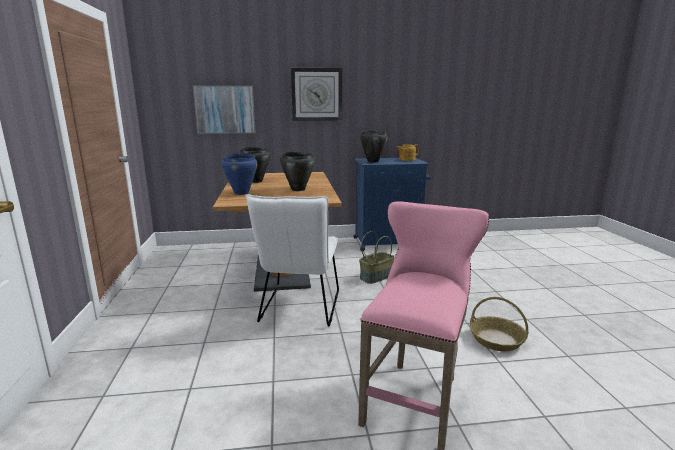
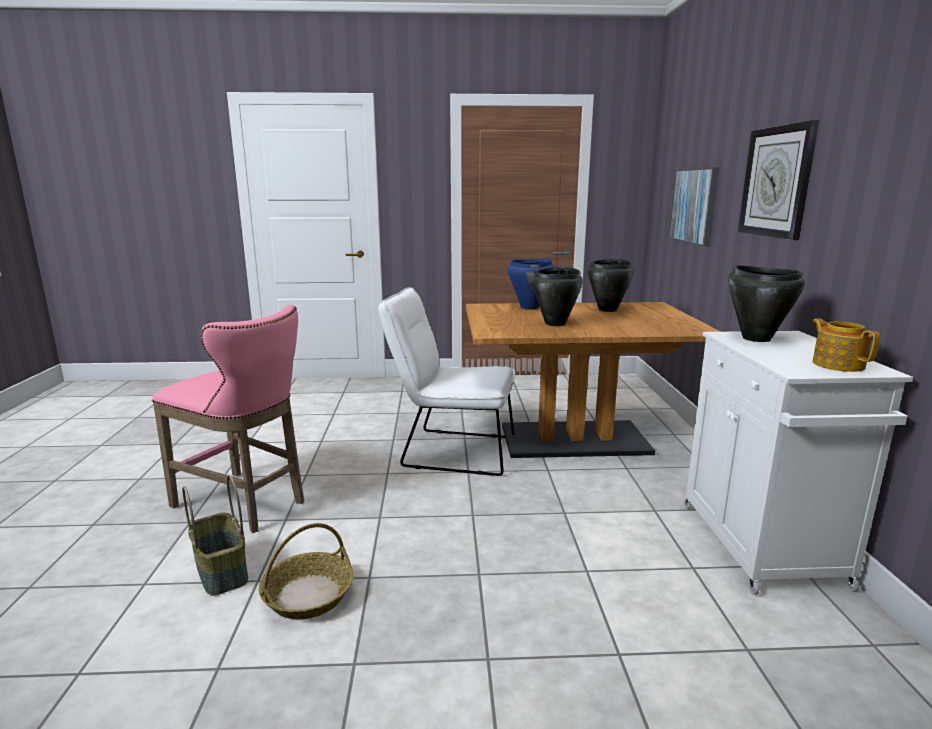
camera: 95 degrees right, 0 degrees up
(376, 277) = (555, 511): basket -> basket (223, 571)
(388, 243) = (762, 547): blue cabinet -> white cabinet

